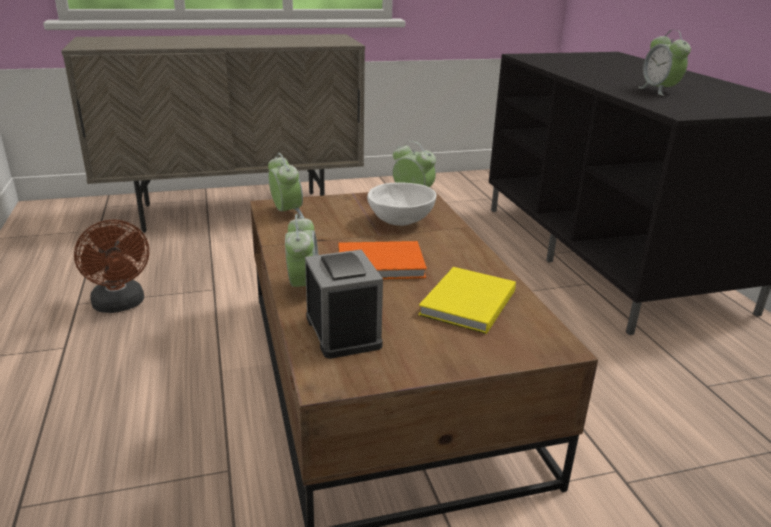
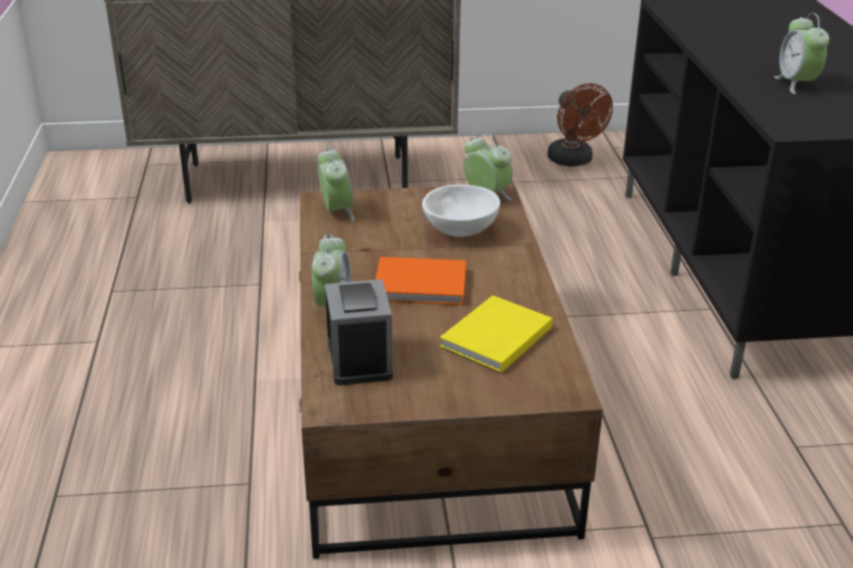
camera: 10 degrees right, 5 degrees up
(120, 305) = (157, 296): brown fan -> brown fan (574, 161)

